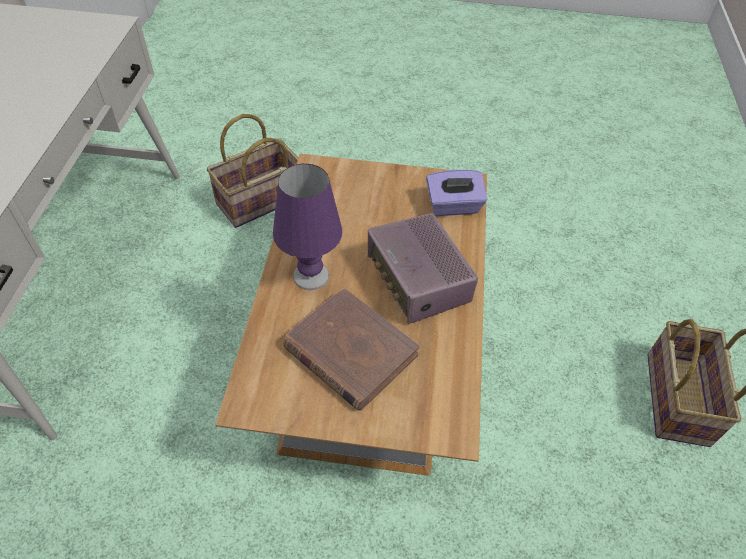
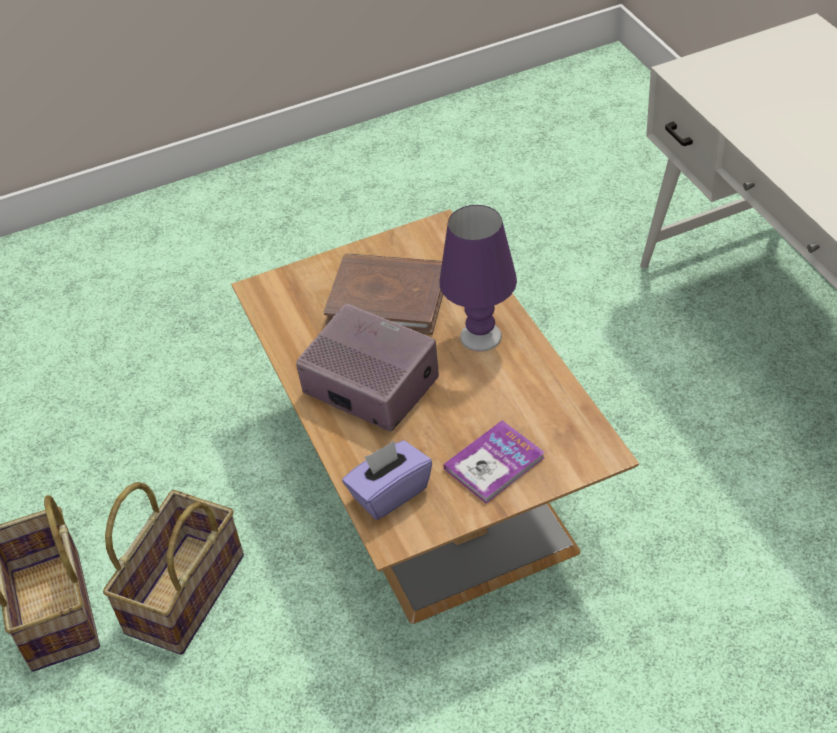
camera: 155 degrees right, 5 degrees down
(260, 201) = (740, 579): basket -> basket (183, 592)
(378, 191) = (494, 463): none -> book

